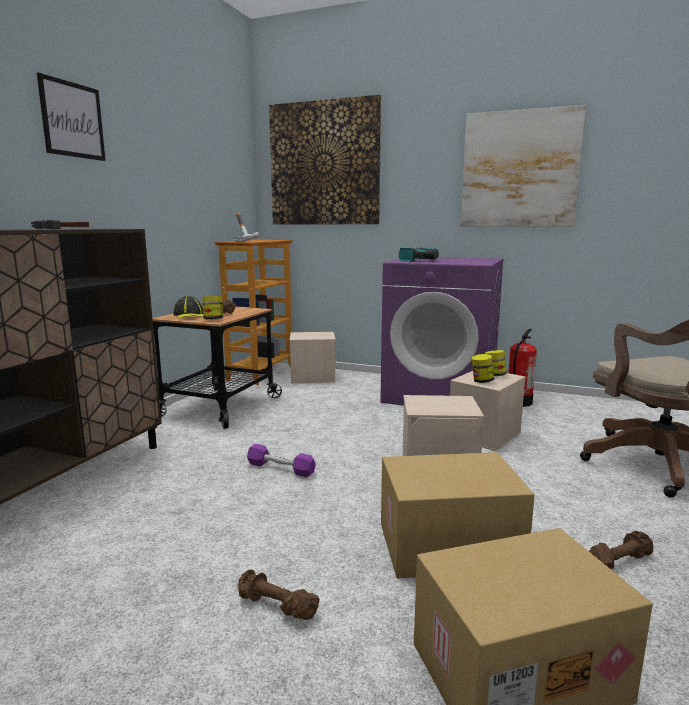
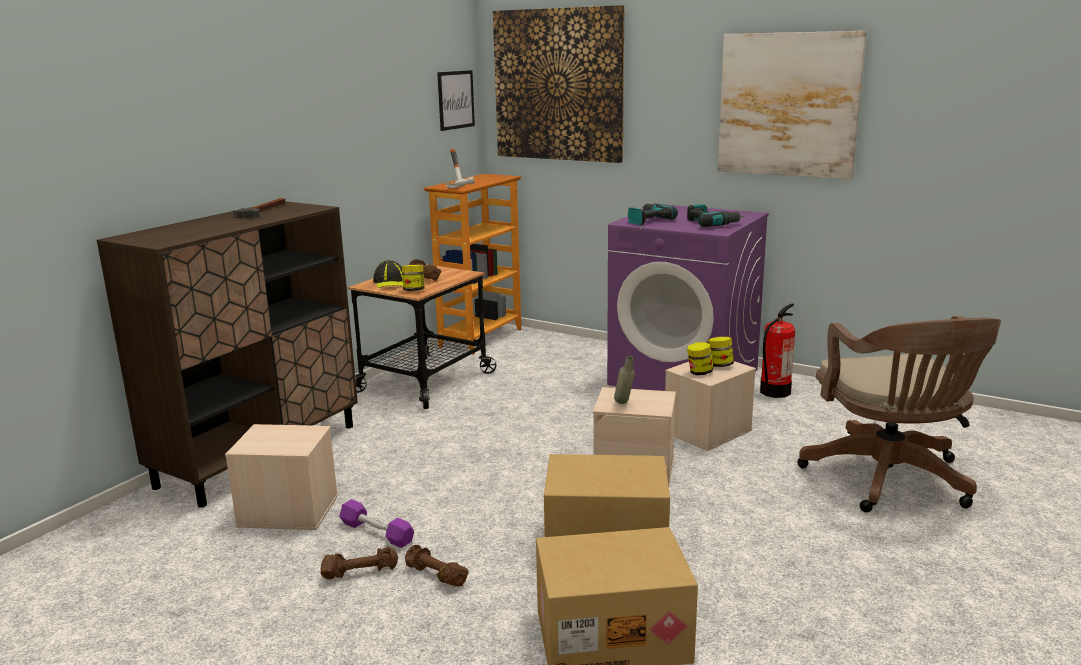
camera: 10 degrees right, 5 degrees up
(72, 120) = (268, 91): picture -> picture (455, 100)
(280, 468) = (472, 457): purple dumbbell -> purple dumbbell (377, 533)
(312, 377) = (539, 347): beige storage box -> beige storage box (287, 511)
(433, 408) = (624, 404): none -> grey bottle
(468, 261) = (711, 223): none -> power drill
(618, 561) = (760, 566): brown dumbbell -> brown dumbbell (360, 572)

